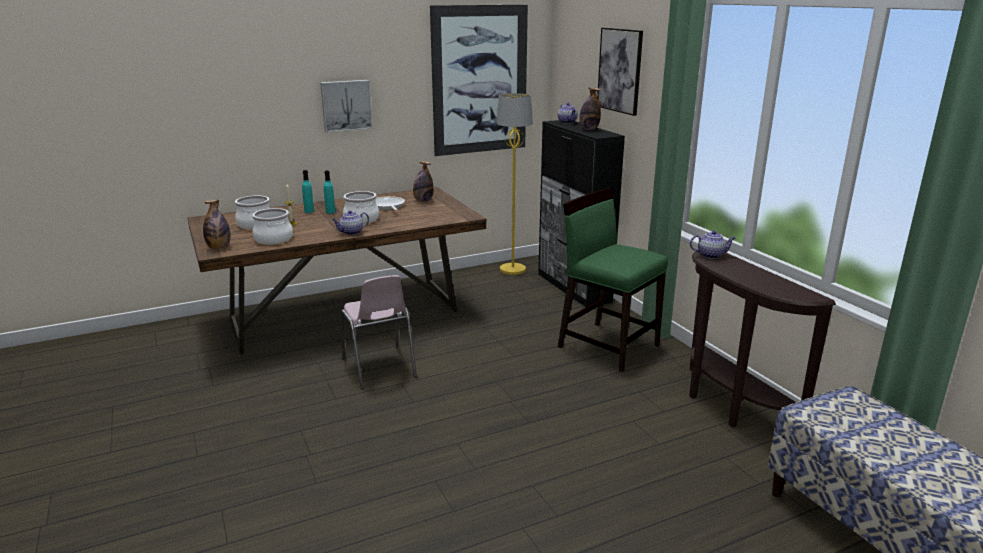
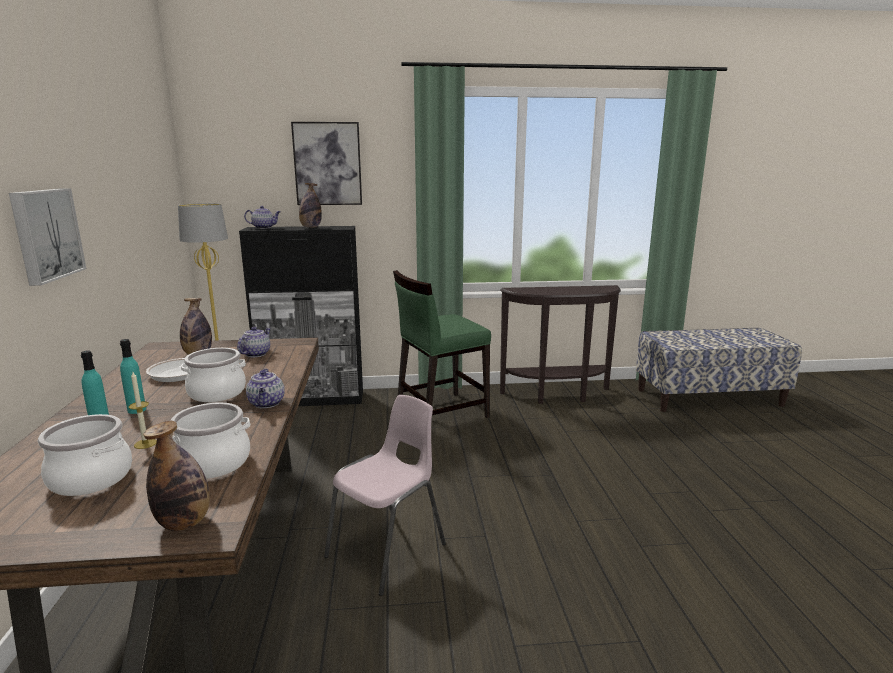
camera: 70 degrees left, 5 degrees down
(379, 368) = (388, 551): pink chair -> pink chair turned 45 degrees counterclockwise
(480, 80) = (147, 190): picture -> none
(711, 255) = (525, 290): teapot -> teapot (256, 354)

